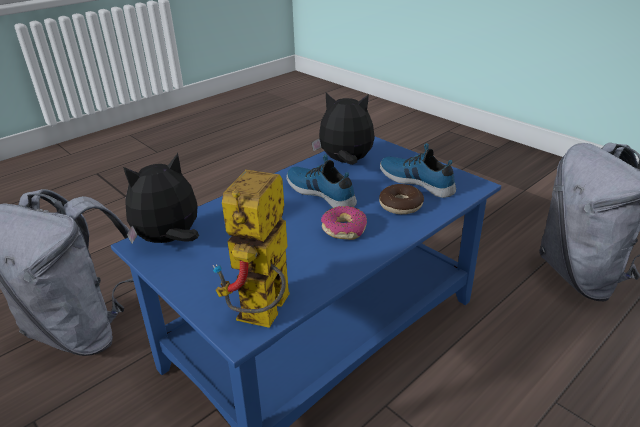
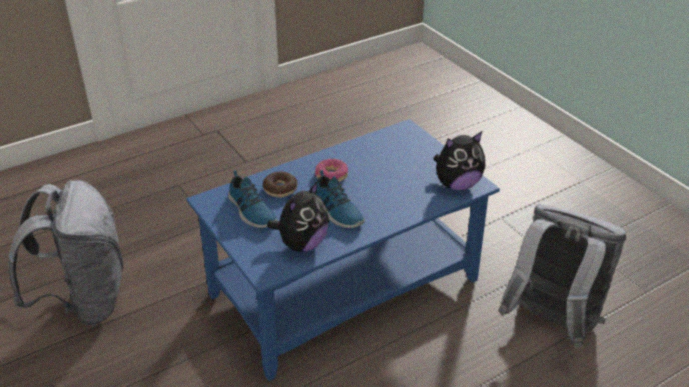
camera: 170 degrees left, 5 degrees up
(264, 317) = (393, 133): toy robot -> none
(345, 162) = (302, 244): plush toy -> plush toy turned 75 degrees counterclockwise

